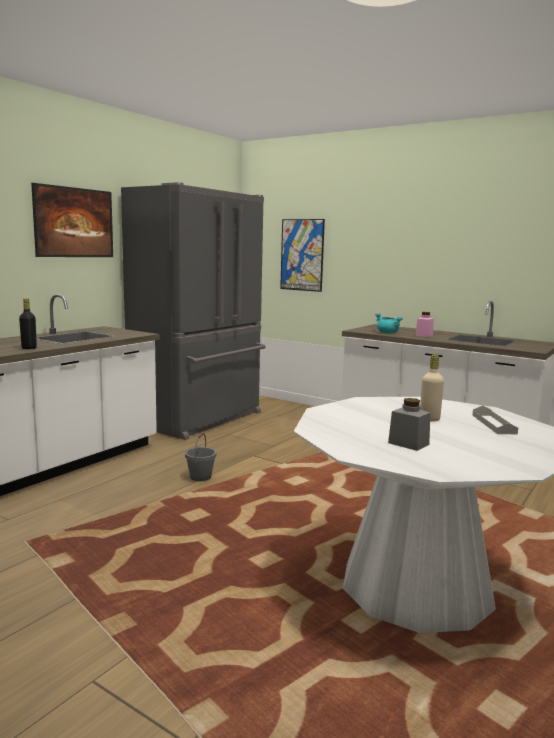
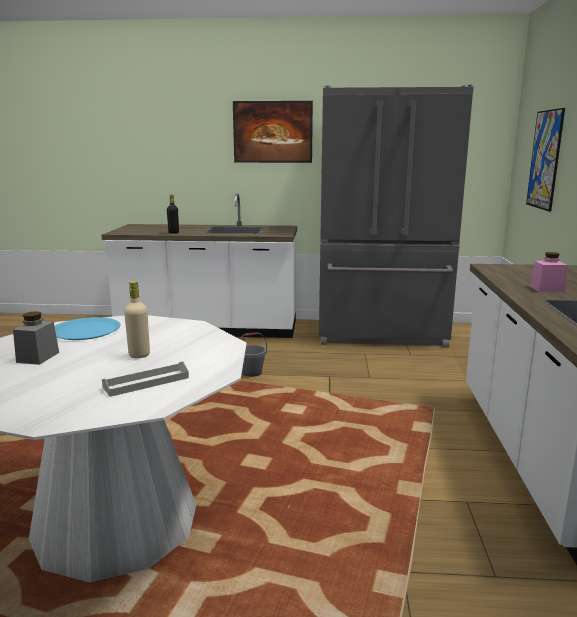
camera: 60 degrees right, 5 degrees up
(341, 425) = (85, 330): none -> blue plate
(388, 333) = (512, 276): turquoise cooking pot -> none

